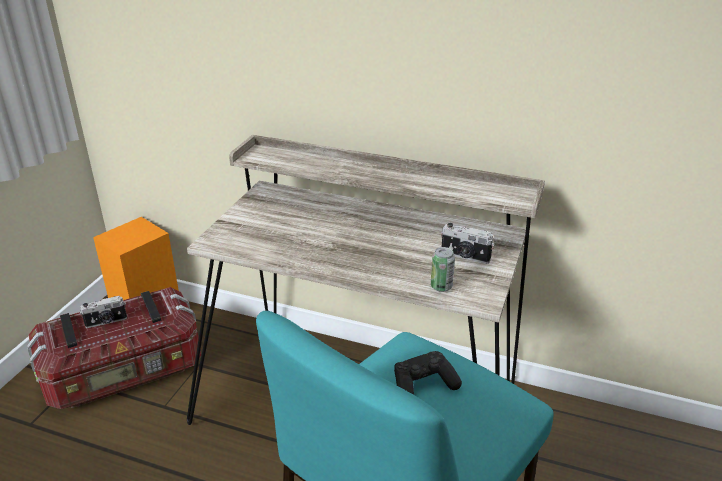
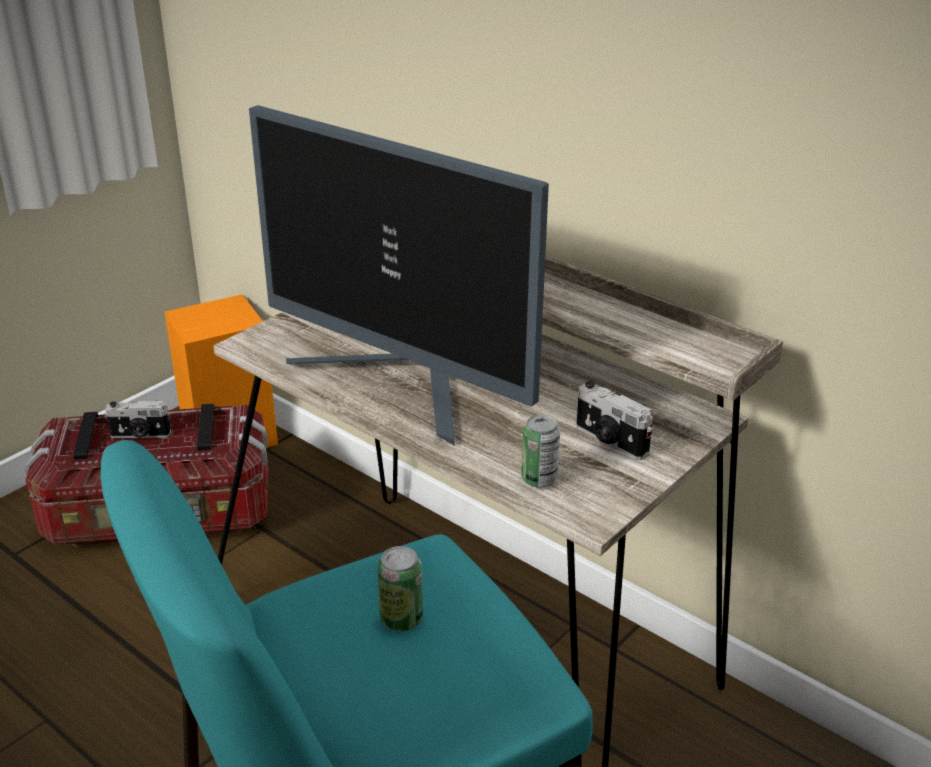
camera: 20 degrees right, 0 degrees up
(325, 248) = (403, 385): none -> monitor
(423, 386) = (401, 619): black game controller -> can

